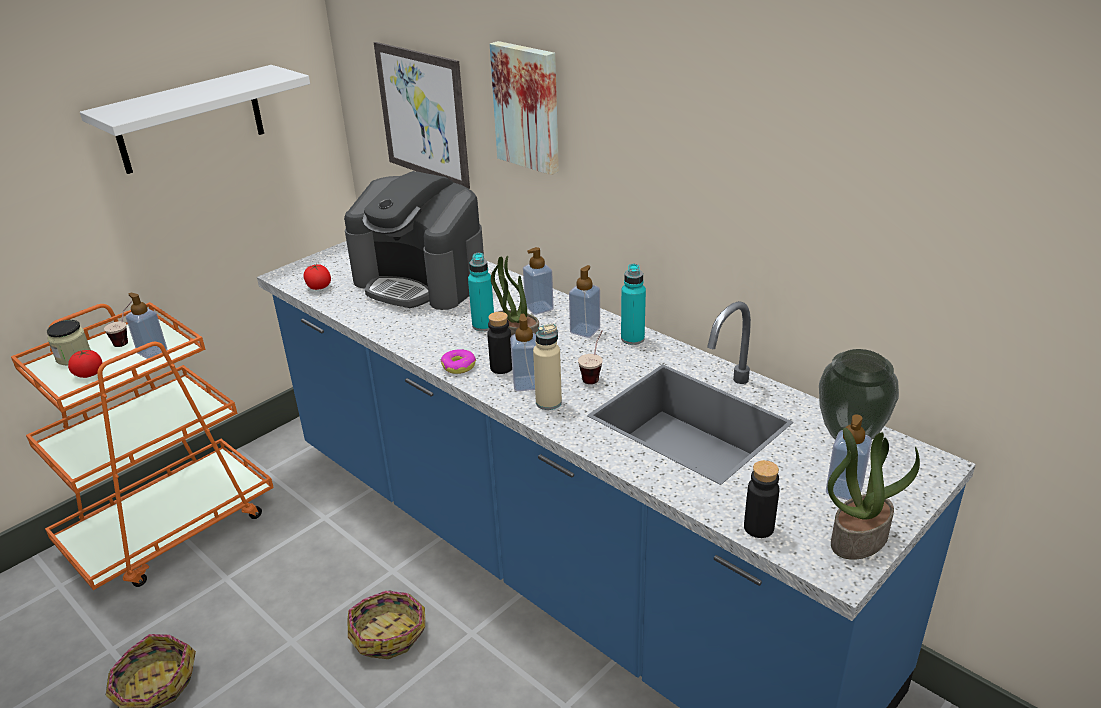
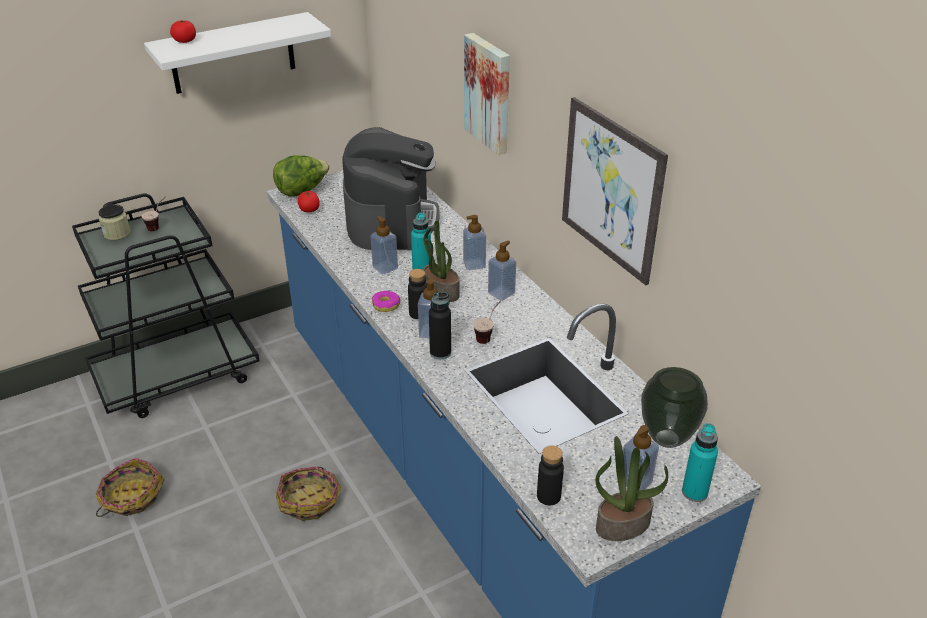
camera: 15 degrees right, 5 degrees up
(89, 374) = (123, 250): tomato -> tomato (185, 41)
(152, 352) = (173, 241): soap dispenser -> soap dispenser (385, 267)
(171, 527) = (178, 376): orange cart -> black cart
(301, 270) = (302, 191): none -> lettuce
(421, 281) = (391, 220): coffee machine -> coffee machine turned 135 degrees counterclockwise
(422, 114) = (420, 75): picture -> picture (611, 190)
(548, 402) = (440, 352): beige bottle -> black bottle
(632, 339) = (536, 309): turquoise bottle -> turquoise bottle (694, 492)

